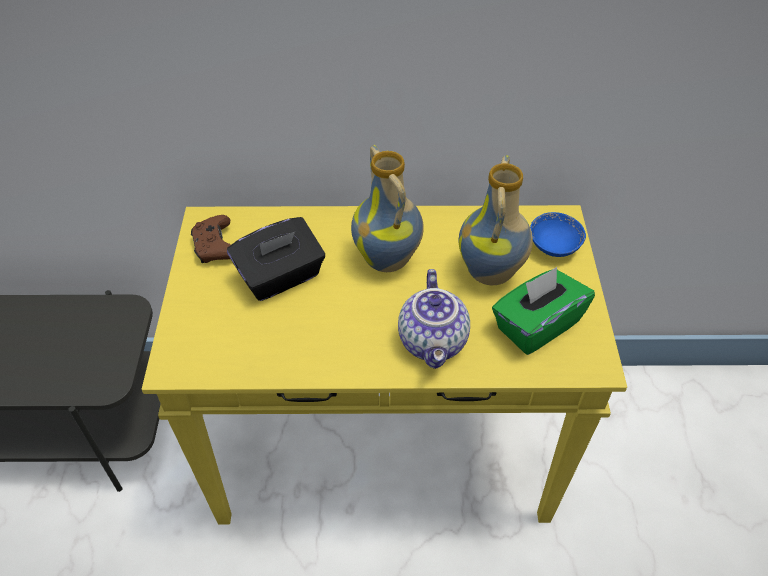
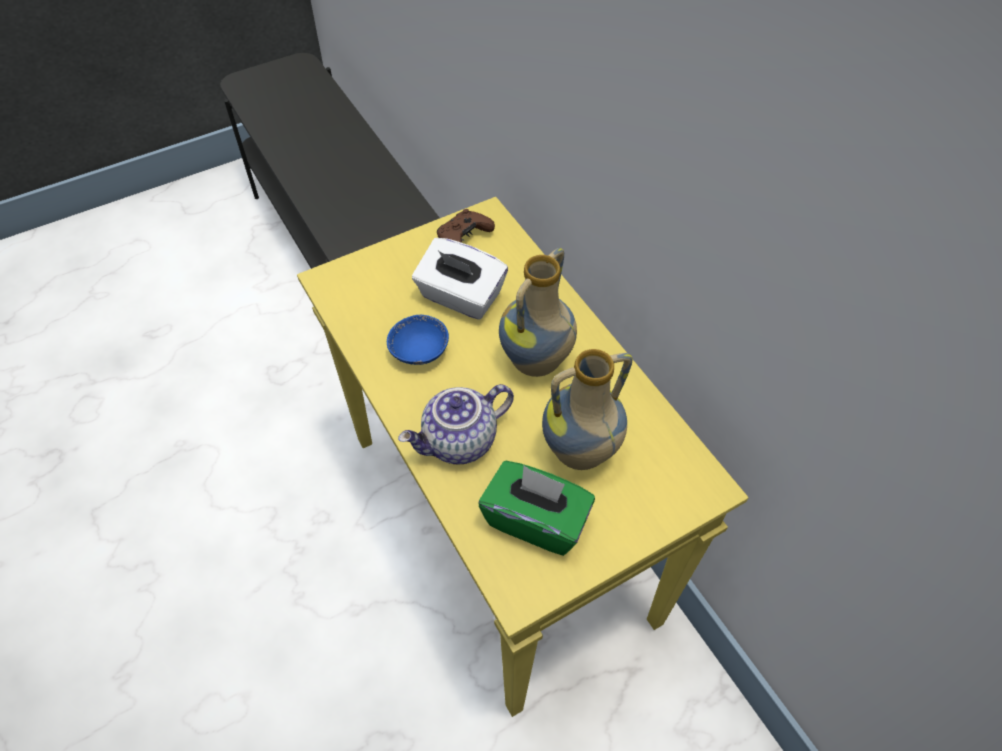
camera: 60 degrees right, 5 degrees up
(280, 277) = (460, 297): black tissue box -> white tissue box
(554, 246) = (661, 494): blue bowl -> blue bowl (419, 351)

